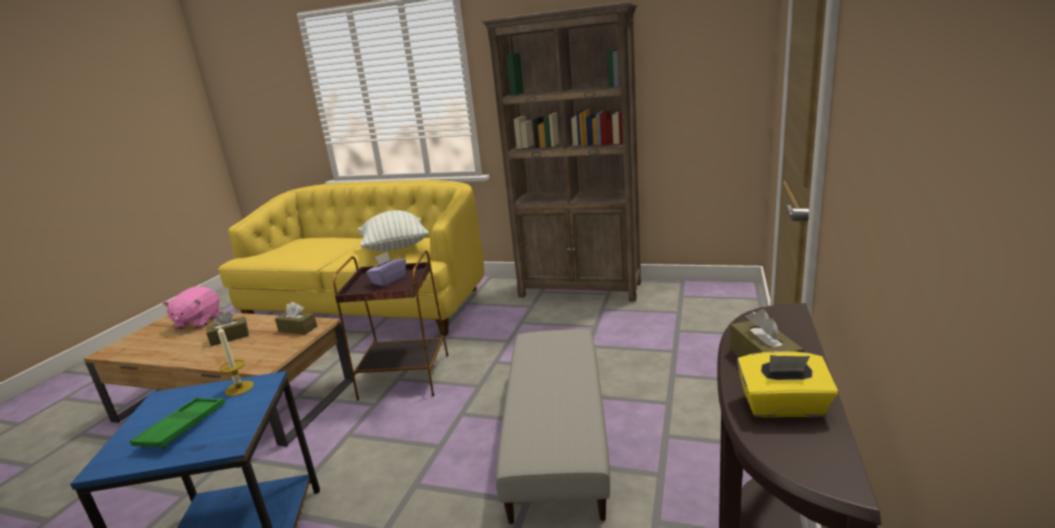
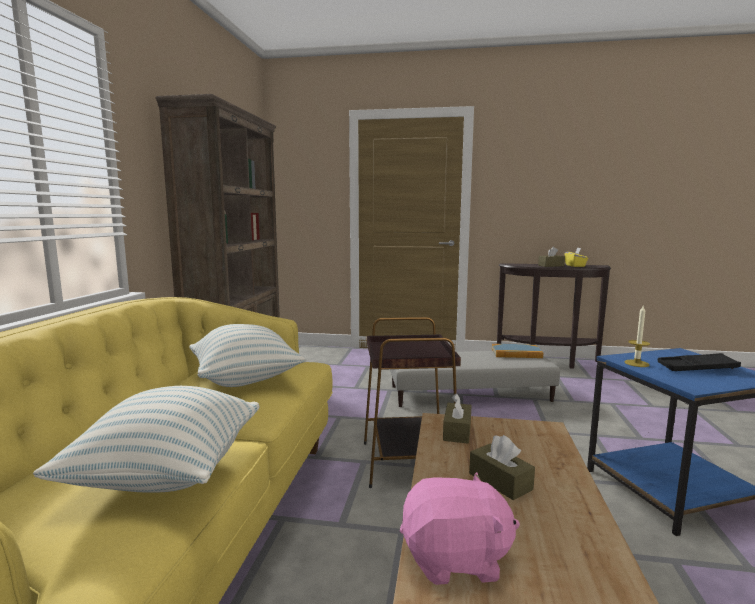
camera: 100 degrees left, 10 degrees down
(182, 427) = (697, 368): green tray -> black tray
(294, 254) = (167, 474): none -> pillow
(388, 280) = (403, 351): purple tissue box -> none
(569, 433) = (516, 353): none -> book

